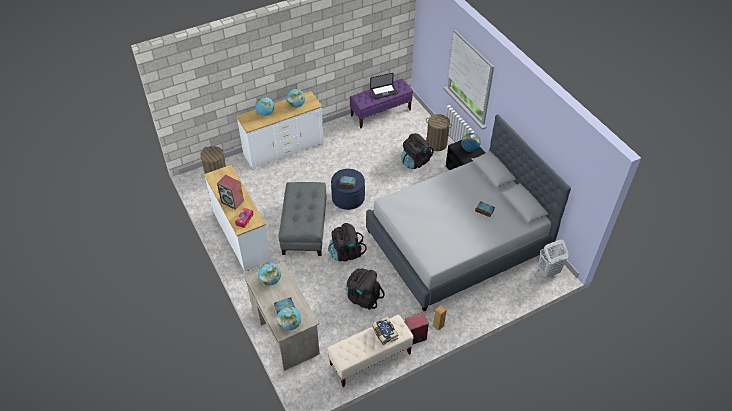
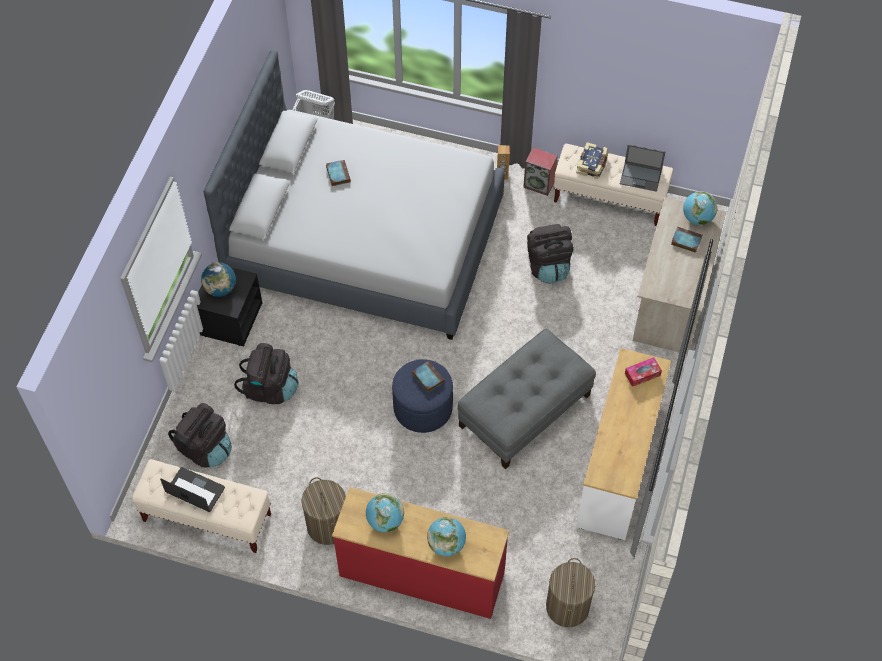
camera: 135 degrees left, 10 degrees up
(233, 201) = (634, 415): speaker -> none
(270, 280) = (674, 283): globe -> none
(283, 149) = (421, 575): white dresser -> red dresser
(346, 253) = (509, 333): black backpack -> black backpack (205, 448)
(352, 348) = (641, 176): none -> laptop
(381, 113) = (207, 517): purple bench -> beige bench
(436, 144) = (207, 391): laundry basket -> laundry basket (327, 525)

